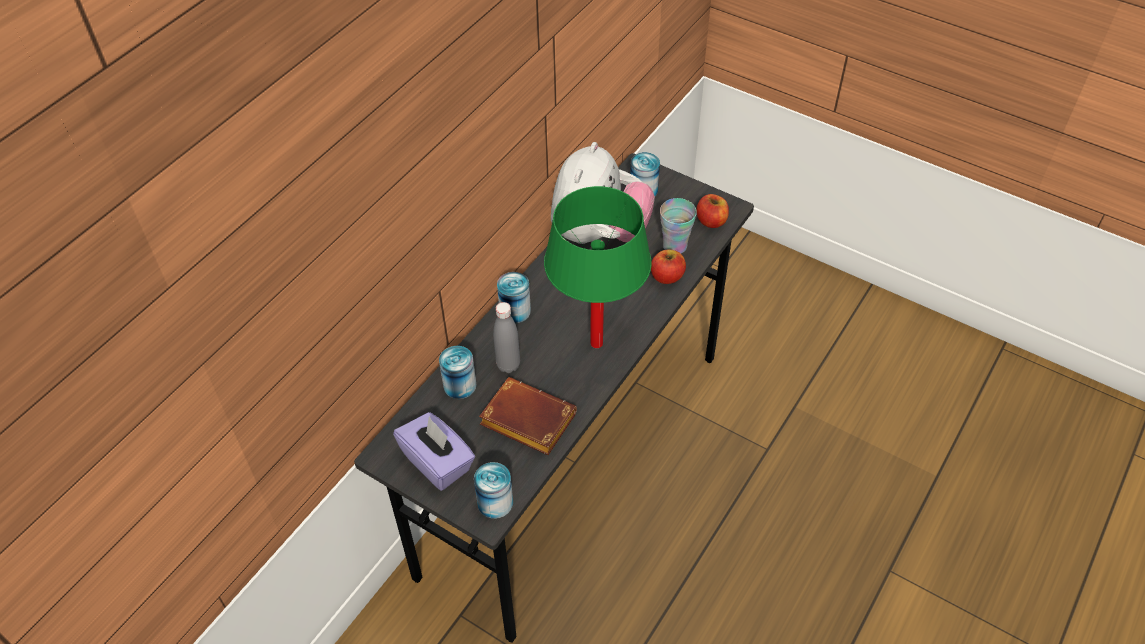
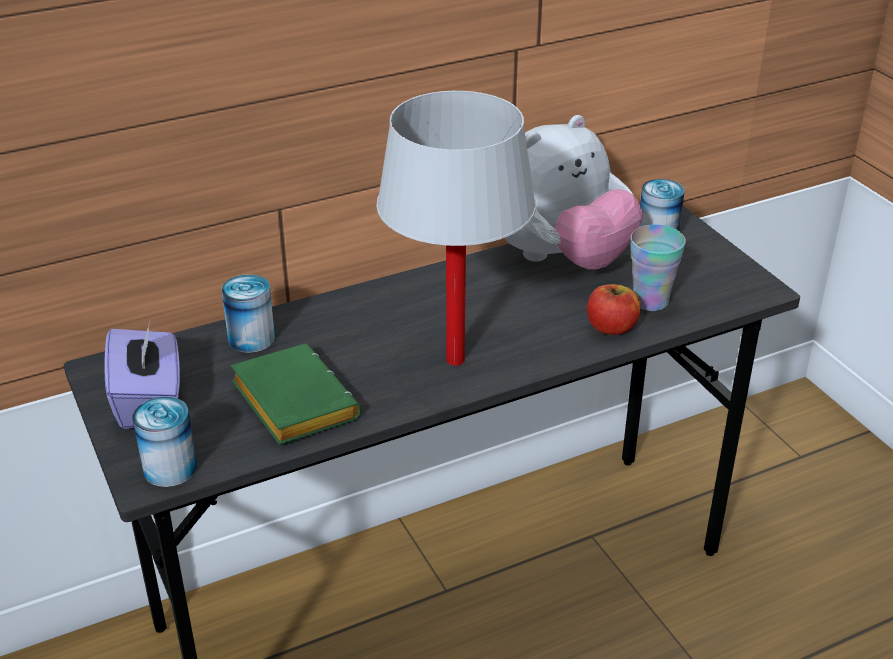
camera: 30 degrees right, 15 degrees down
(508, 365) = (326, 341): grey bottle -> none
(515, 311) = (386, 294): can -> none
(525, 421) = (290, 402): brown book -> green book
(596, 343) = (455, 360): green table lamp -> white table lamp
(711, 221) = (723, 293): apple -> none

